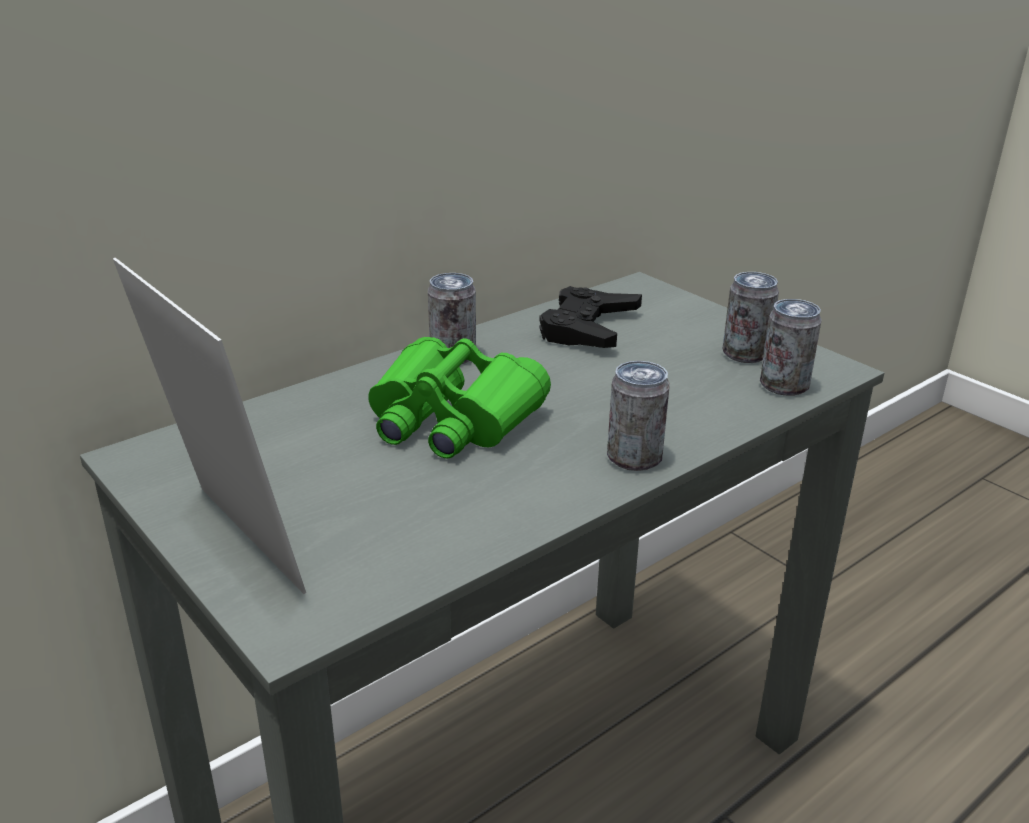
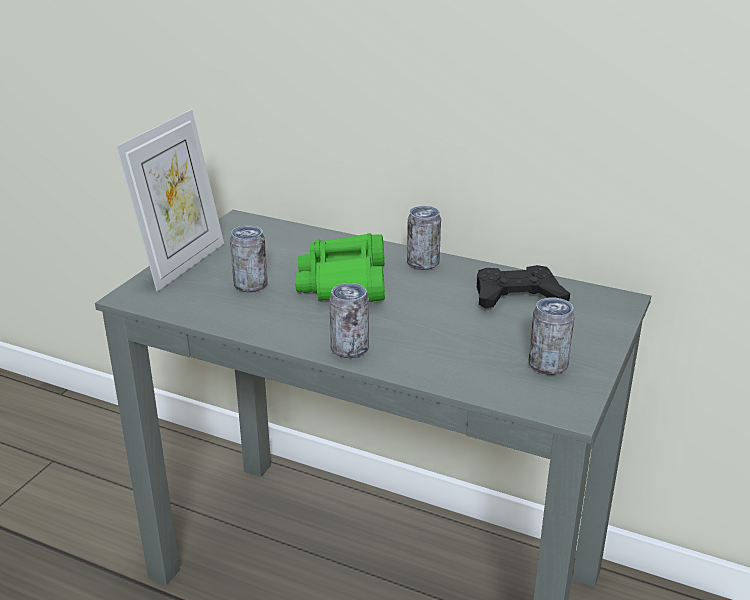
camera: 65 degrees right, 0 degrees up
(784, 385) = (511, 389): can -> can (250, 285)

